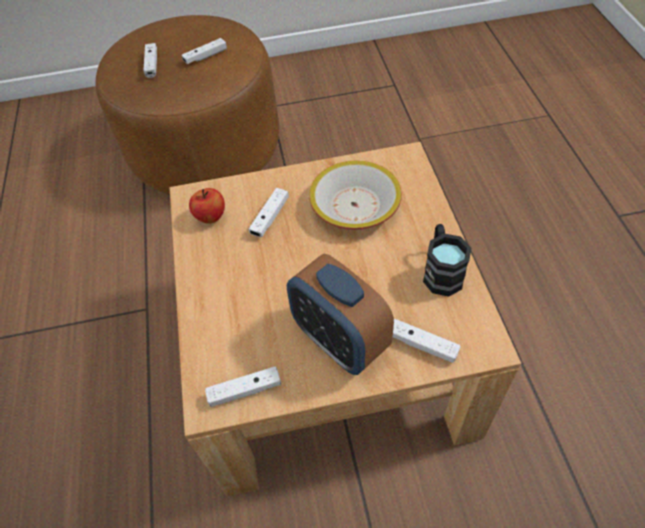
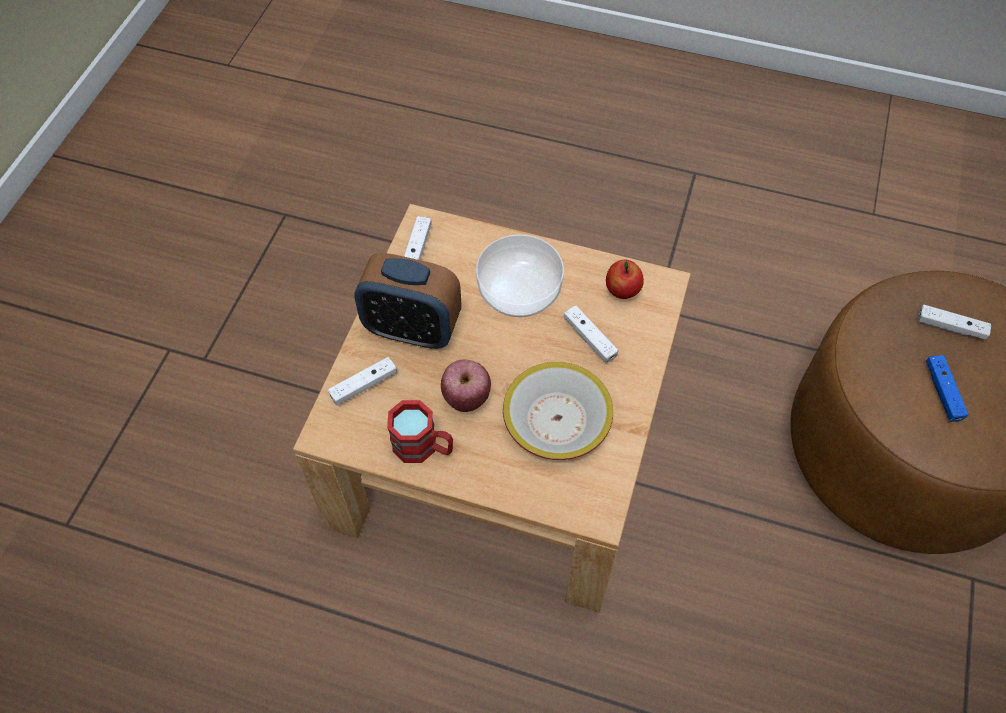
camera: 115 degrees right, 5 degrees up
(205, 56) = (942, 392): white game controller -> blue game controller
(250, 283) = (518, 291): none -> bowl
(340, 340) = (412, 329): alarm clock -> alarm clock turned 150 degrees counterclockwise
(378, 266) = (466, 397): none -> apple
(441, 271) = (423, 447): black mug -> red mug

